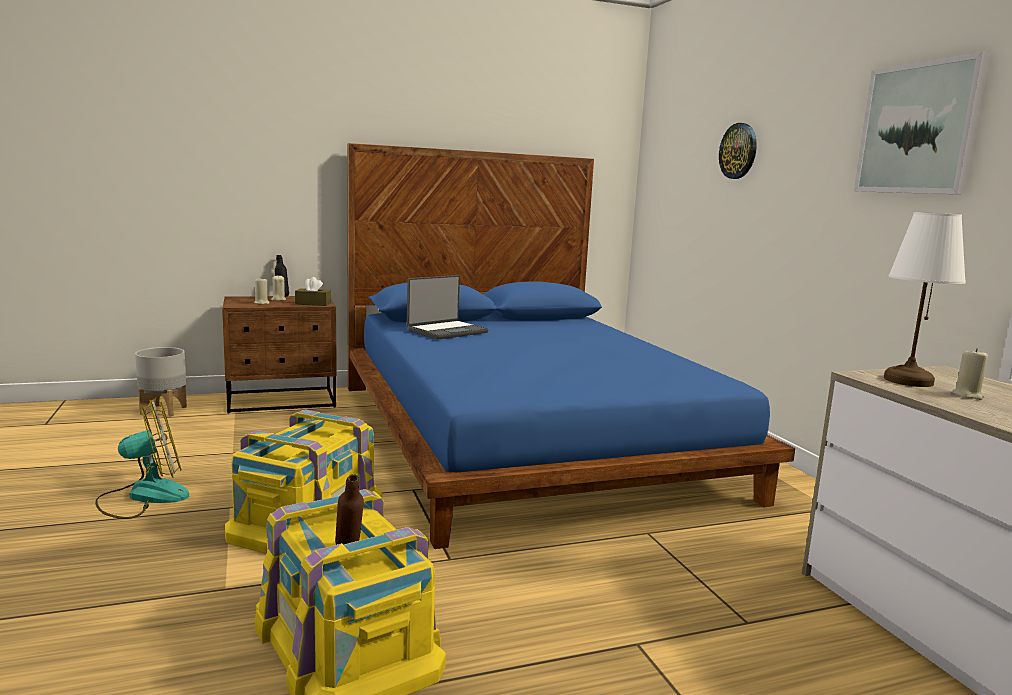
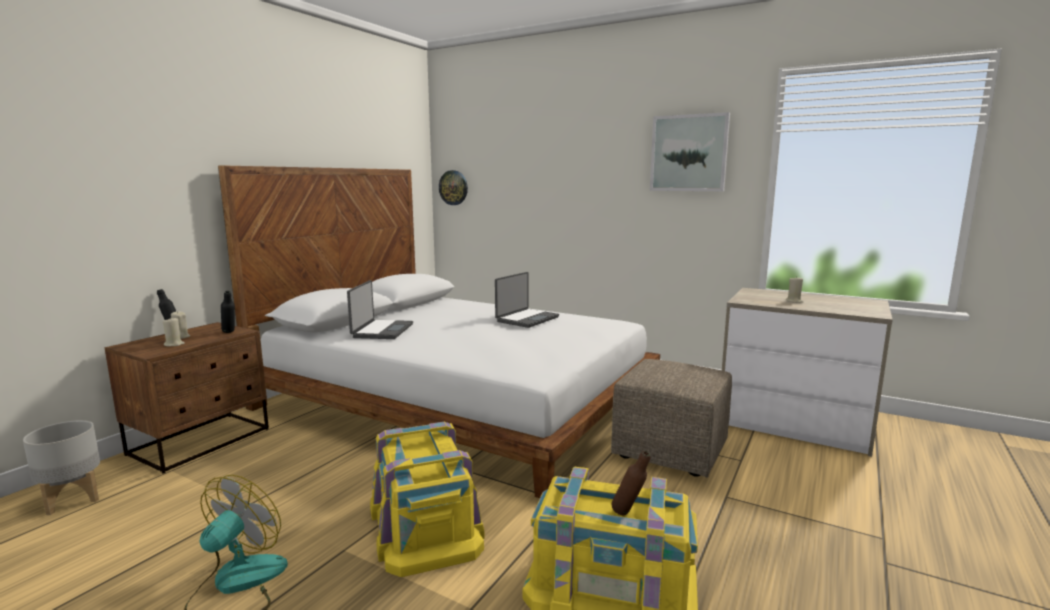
camera: 40 degrees left, 0 degrees up
(313, 304) = (230, 333): brown tissue box -> black bottle
(526, 436) = (460, 400): blue bed -> white bed
(615, 353) = (526, 319): none -> laptop
(666, 569) = (670, 450): none -> beige ottoman
(738, 151) = (541, 163): wall clock -> wall clock (453, 187)
(907, 381) = (760, 299): white table lamp -> none

